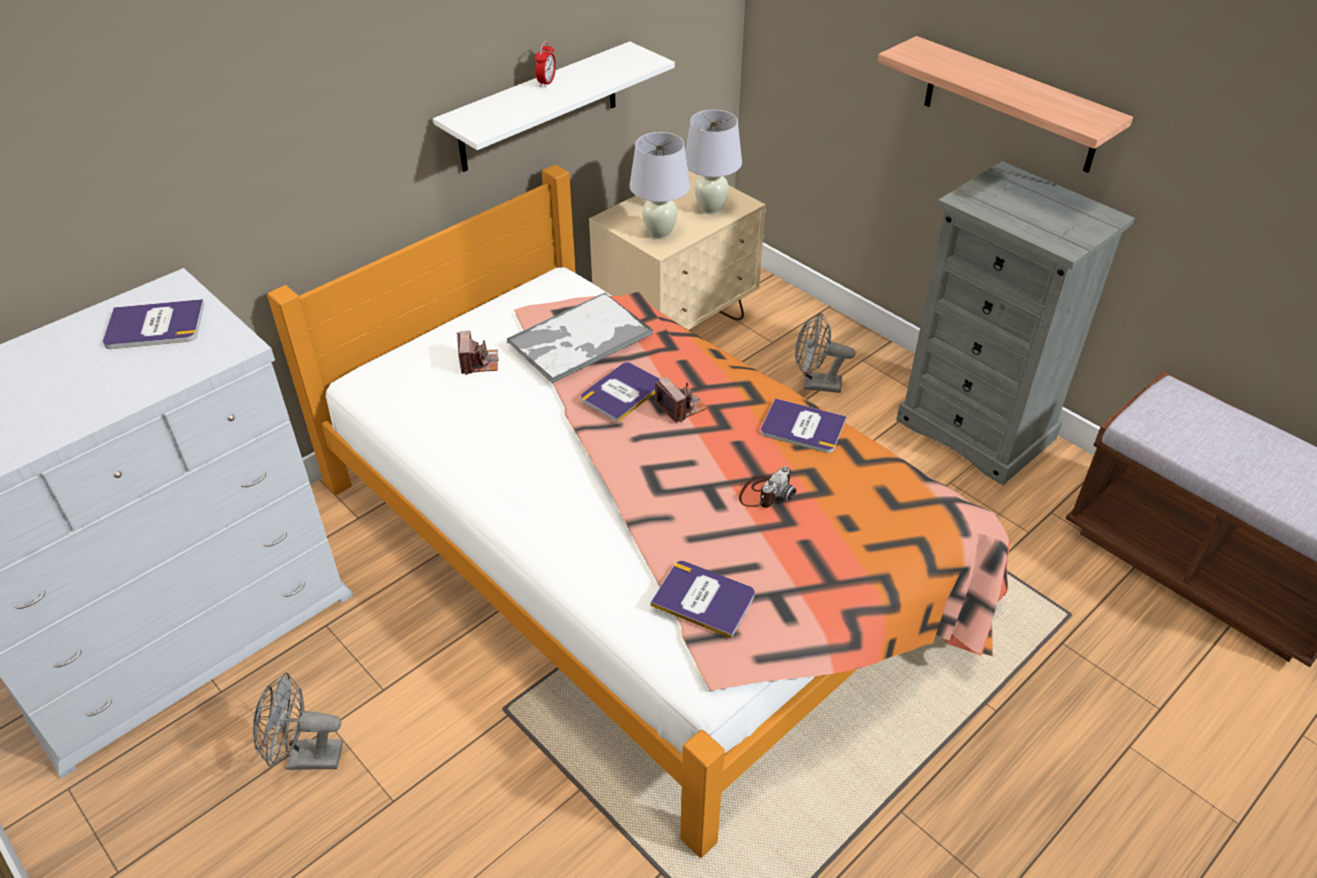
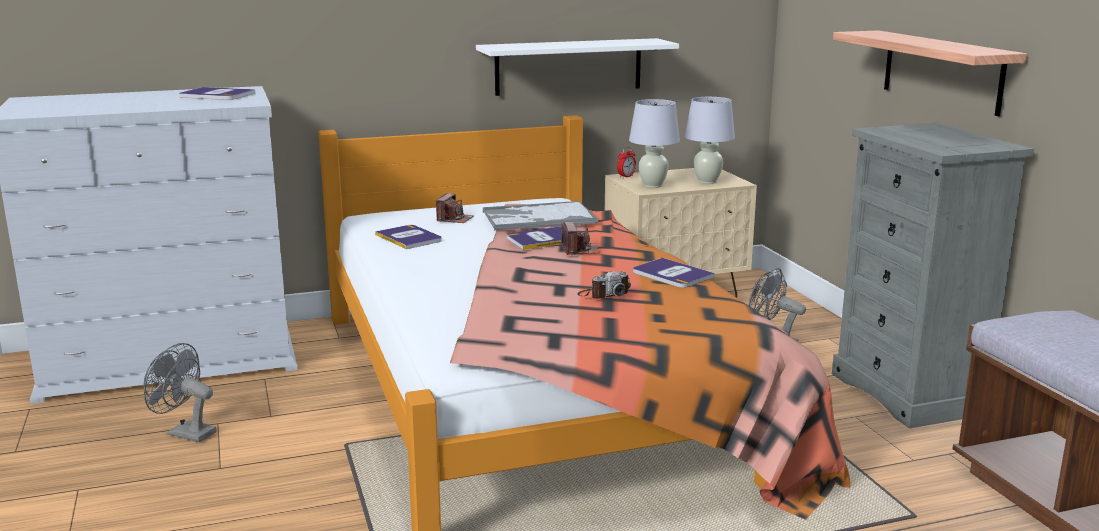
camera: 25 degrees right, 25 degrees down
(546, 82) = (572, 42): alarm clock -> alarm clock (626, 176)
(704, 599) = (494, 324): book -> book (409, 238)

